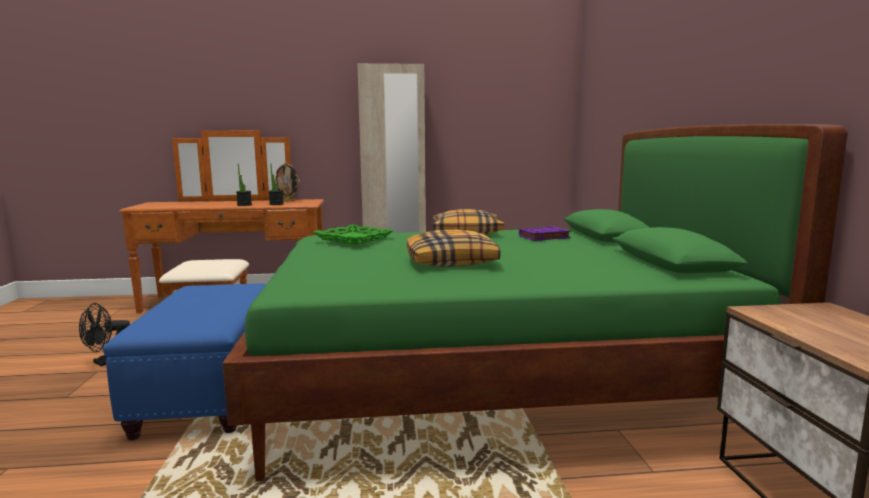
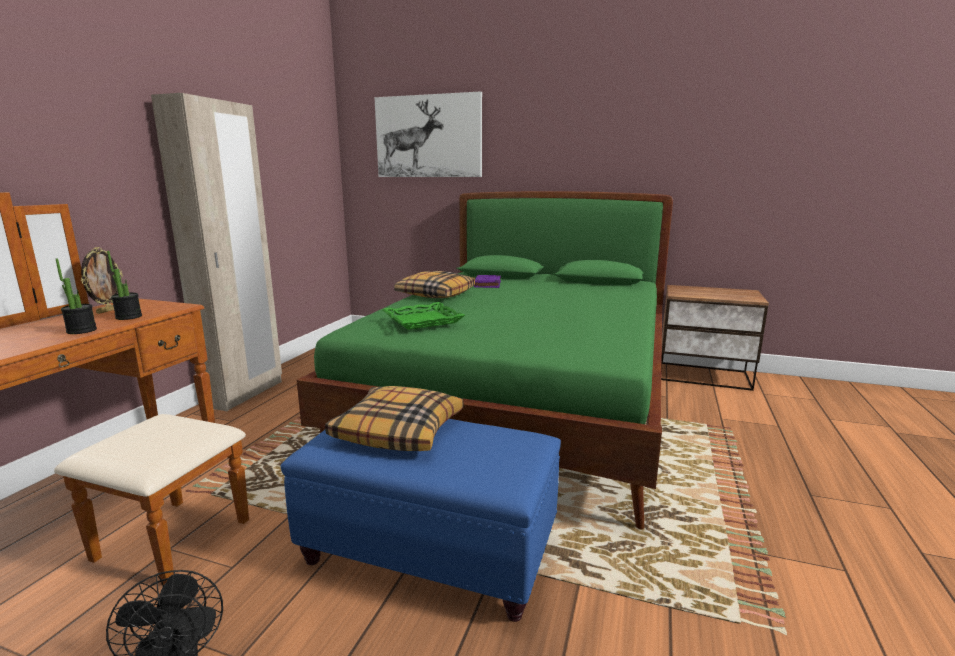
camera: 65 degrees left, 5 degrees up
(452, 261) = (554, 311): pillow -> pillow (399, 431)
(623, 68) = (428, 136): none -> picture

